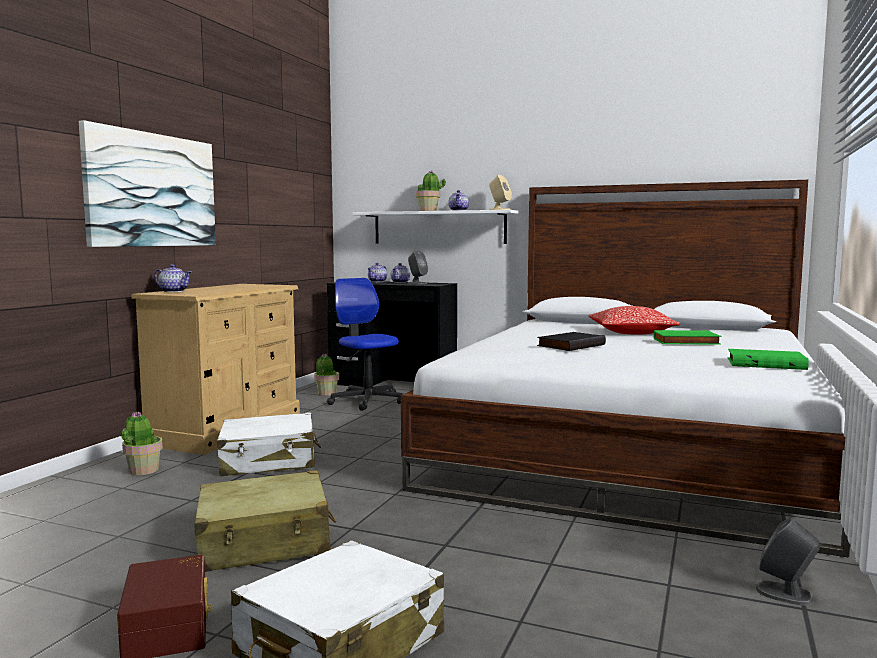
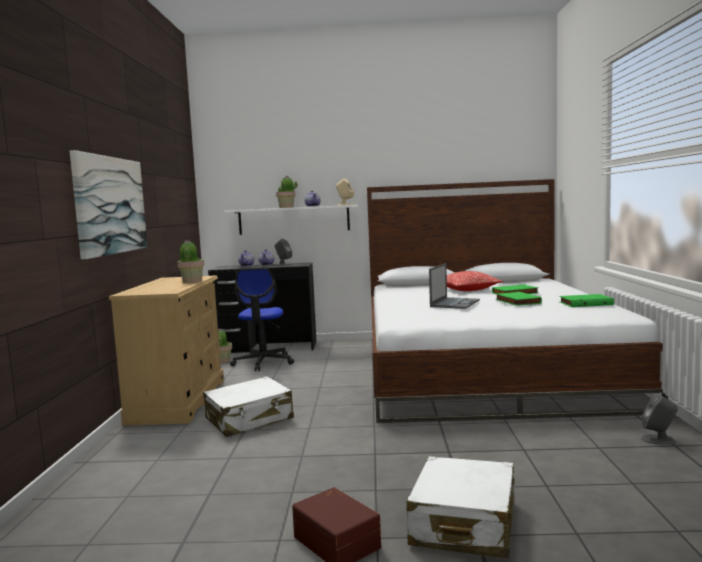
camera: 20 degrees left, 0 degrees up
(143, 470) = (154, 444): potted plant -> potted plant (192, 281)
(174, 291) = (139, 290): teapot -> none
(265, 542) = (327, 475): beige suitcase -> none
(367, 401) = (263, 362): office chair -> office chair turned 120 degrees counterclockwise
(570, 345) = (455, 303): black book -> laptop
(664, 352) = (516, 301): none -> green book

